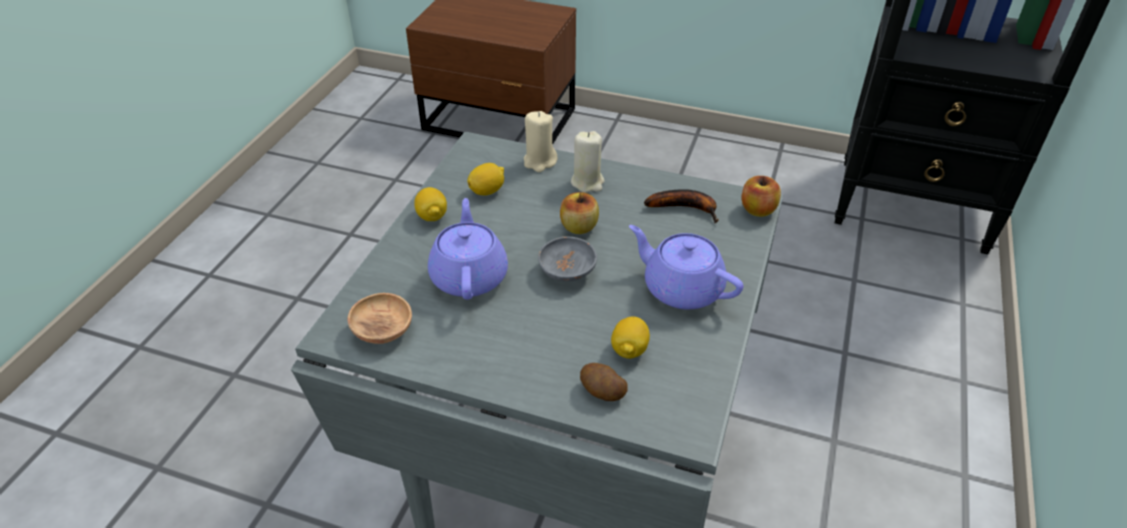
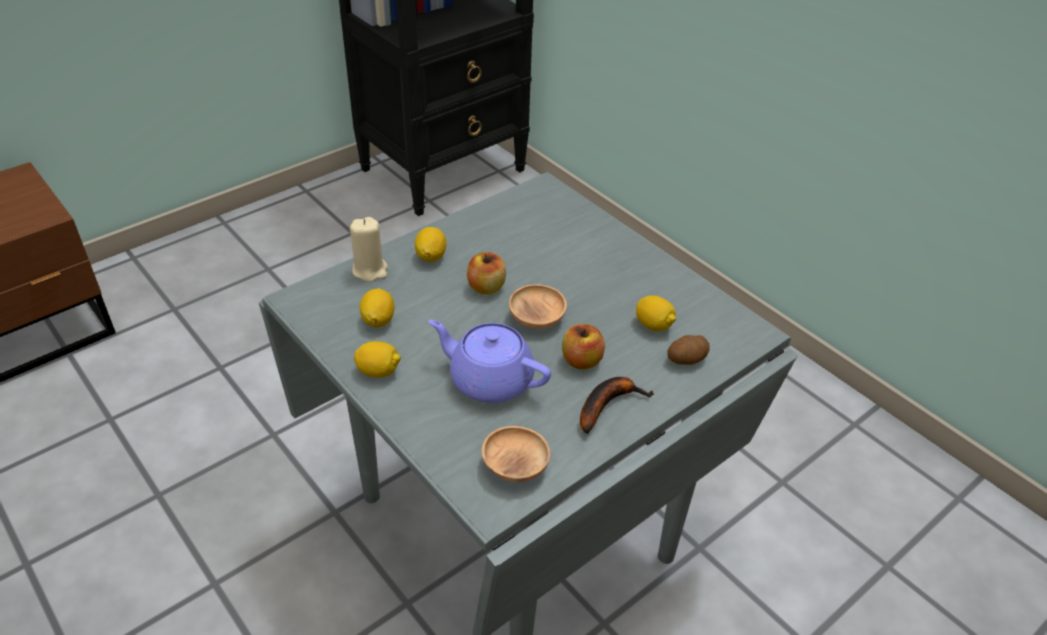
camera: 60 degrees left, 0 degrees up
(567, 271) = (537, 318): grey bowl -> brown bowl
(587, 182) = (431, 256): beige candle -> lemon
(681, 288) = (608, 268): purple teapot -> none
(686, 208) = (519, 222): banana -> banana (607, 404)
(758, 210) = (555, 191): apple -> apple (581, 361)

